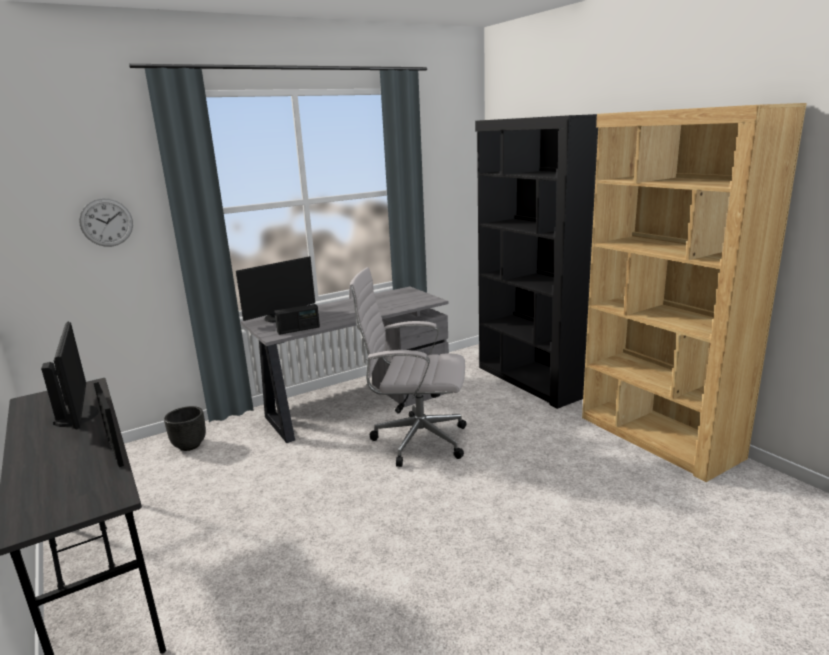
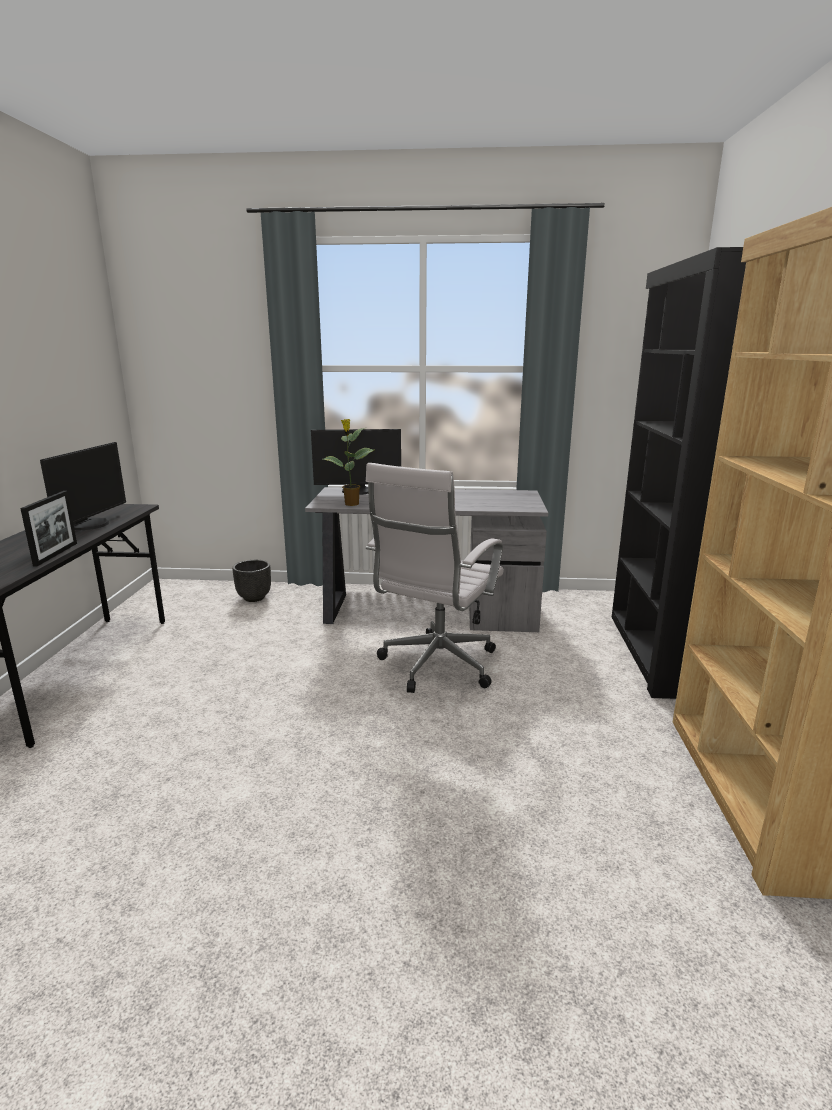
camera: 35 degrees right, 0 degrees up
(106, 222) = (221, 367): wall clock -> none
(298, 329) = (351, 504): radio -> potted plant
(415, 440) = (435, 667): white office chair -> white office chair turned 105 degrees counterclockwise

